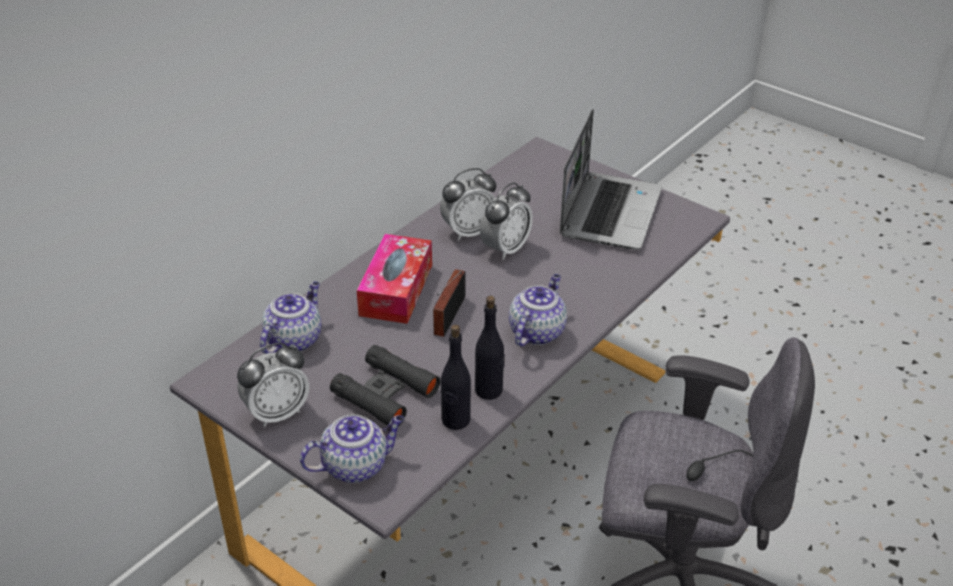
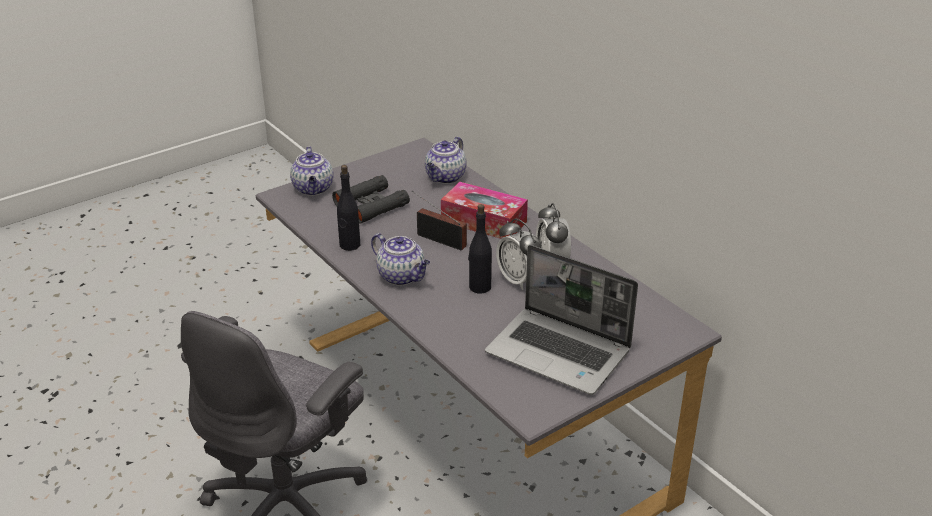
camera: 105 degrees right, 5 degrees down
(277, 413) = (376, 168): alarm clock -> none
(294, 339) = (445, 178): teapot -> teapot turned 75 degrees clockwise
(455, 420) = (329, 228): black bottle -> black bottle (479, 287)

